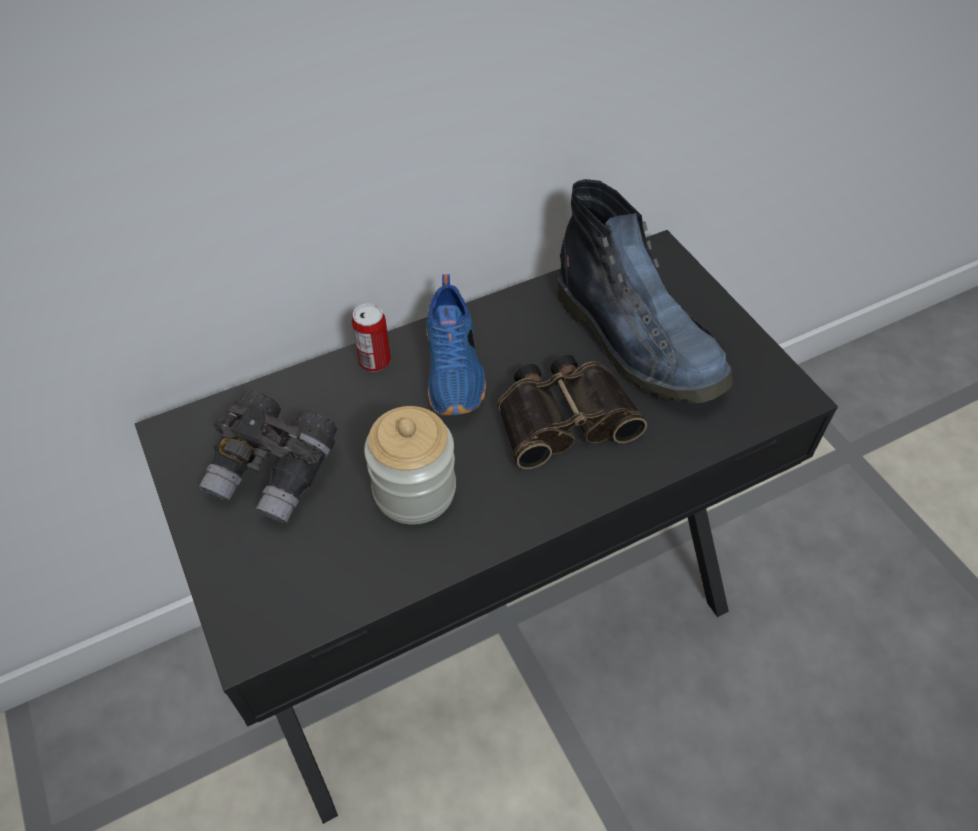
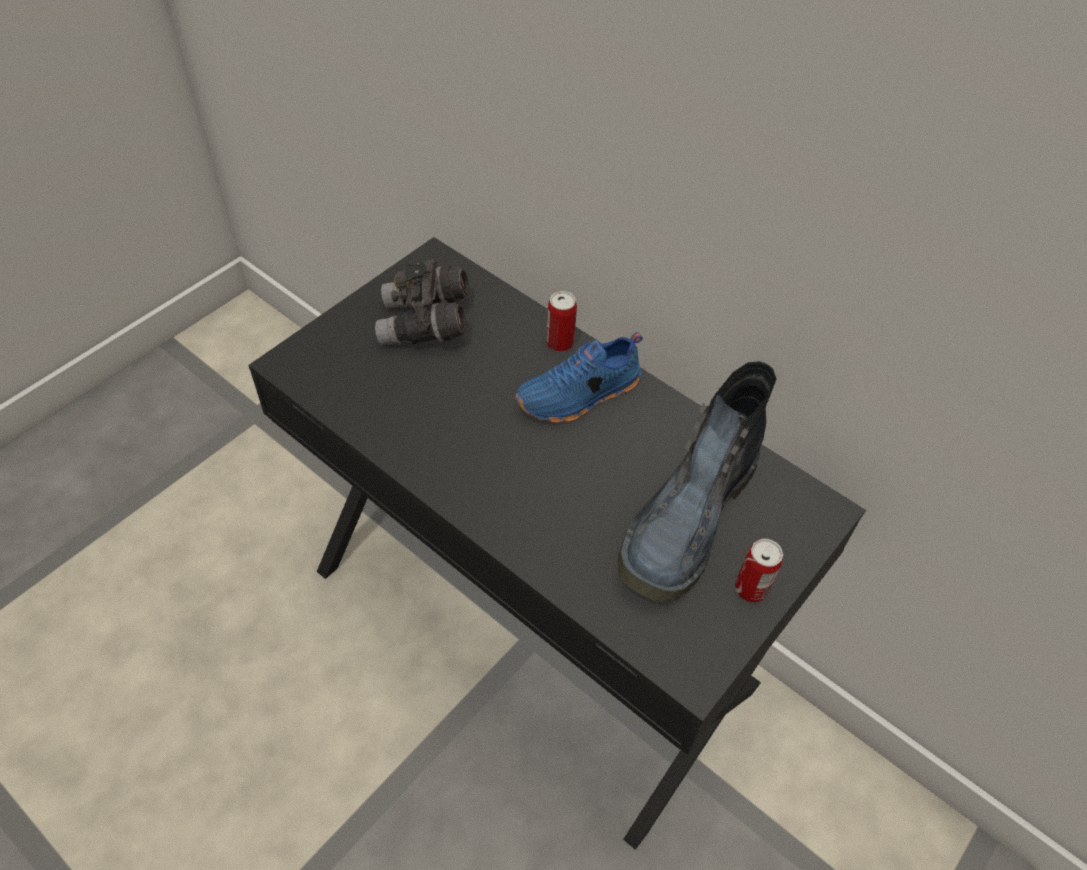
camera: 65 degrees right, 0 degrees up
(414, 490) = (444, 410): jar -> none
(563, 417) = (566, 487): binoculars -> none
(721, 327) = (751, 588): none -> can

